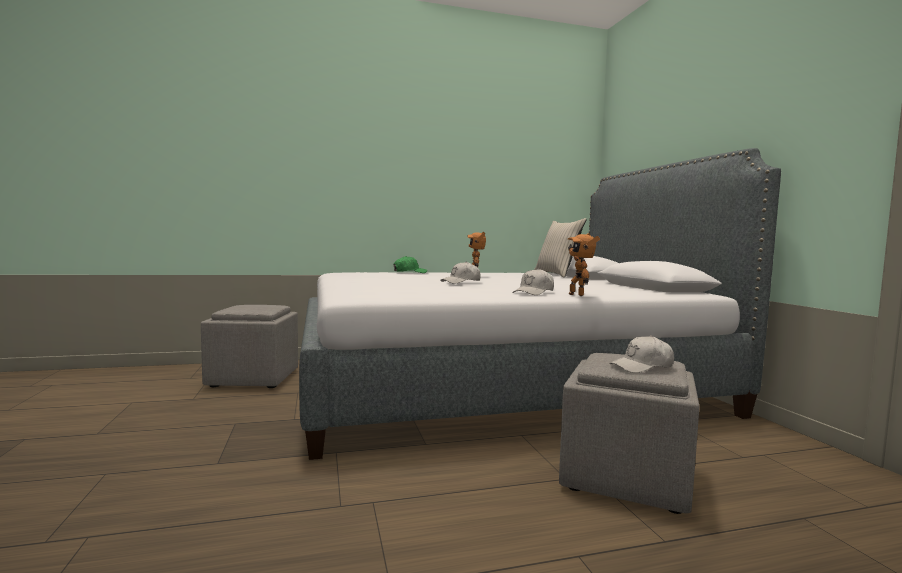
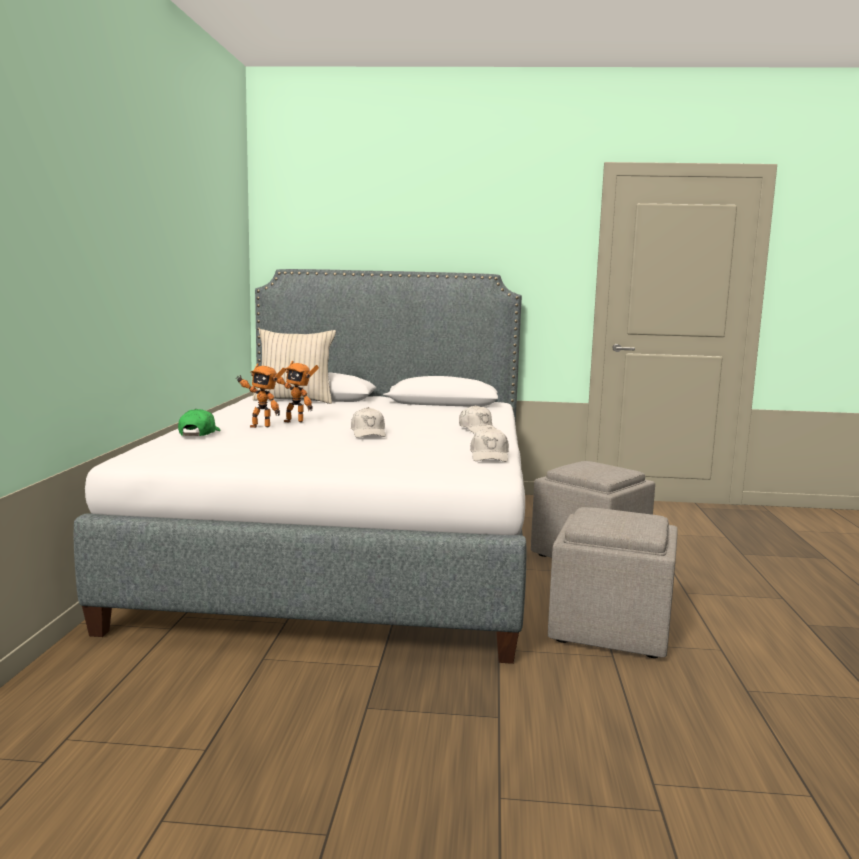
camera: 70 degrees left, 5 degrees up
(254, 378) = (138, 692): grey ottoman -> grey ottoman (612, 628)
(578, 295) = (498, 424): toy robot -> toy robot (260, 426)
(642, 367) = (606, 469): white cap -> white cap (489, 456)

